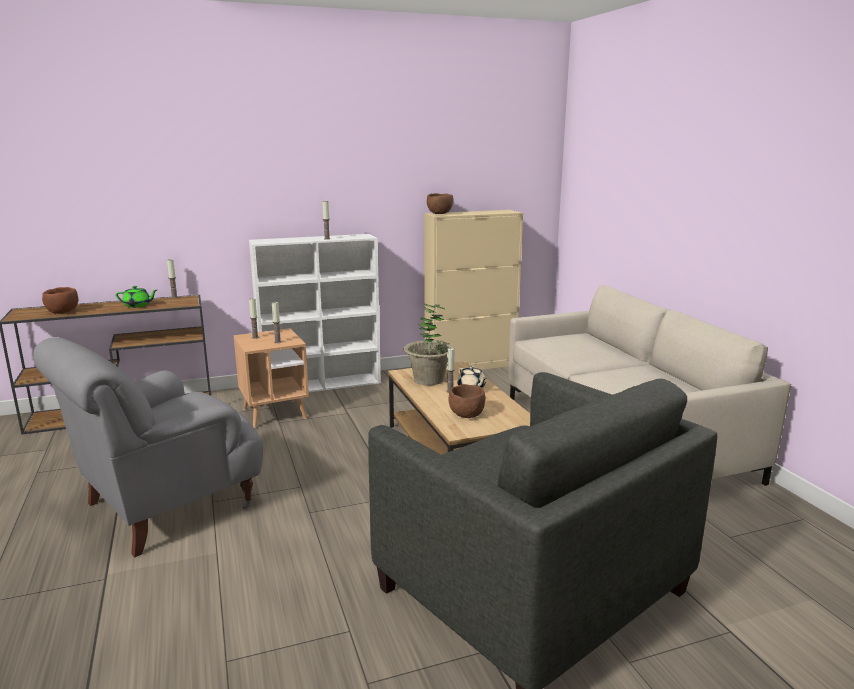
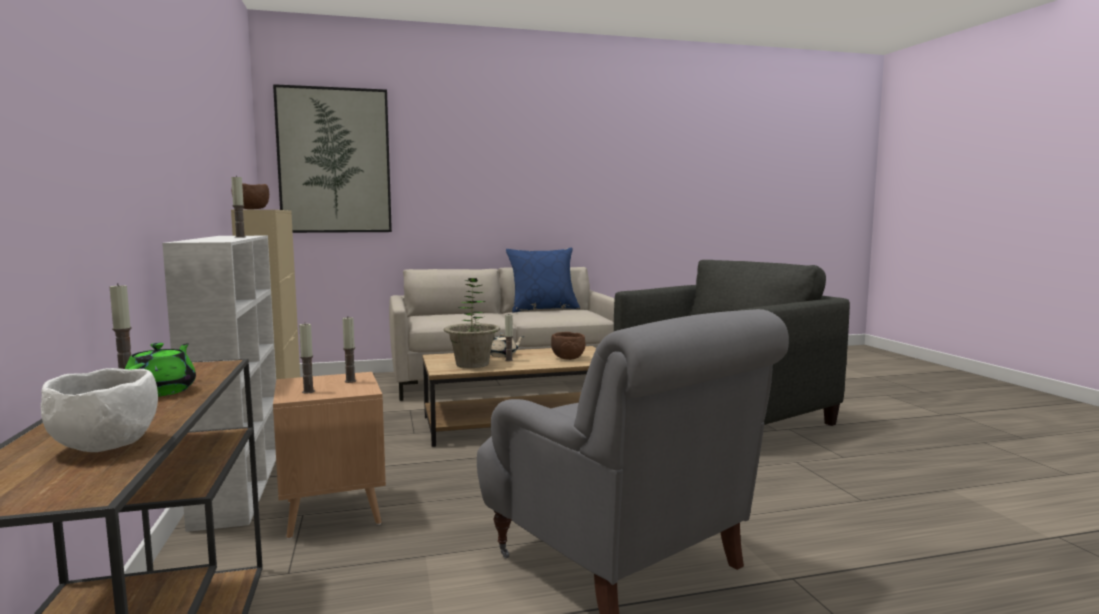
camera: 85 degrees left, 10 degrees down
(63, 312) = (105, 445): brown bowl -> white bowl
(598, 164) = (334, 161): none -> picture
(677, 378) = (543, 309): none -> blue pillow

